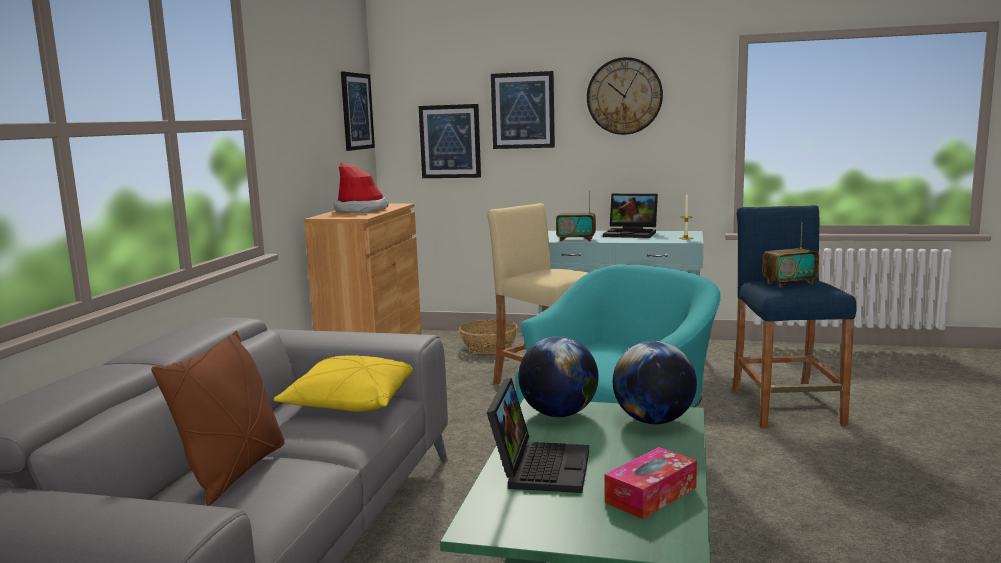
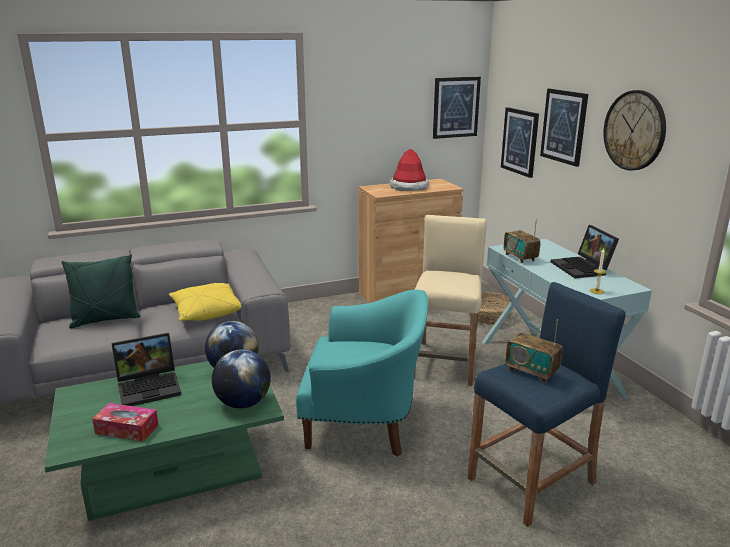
camera: 55 degrees right, 10 degrees up
(234, 472) = (105, 320): brown pillow -> green pillow

